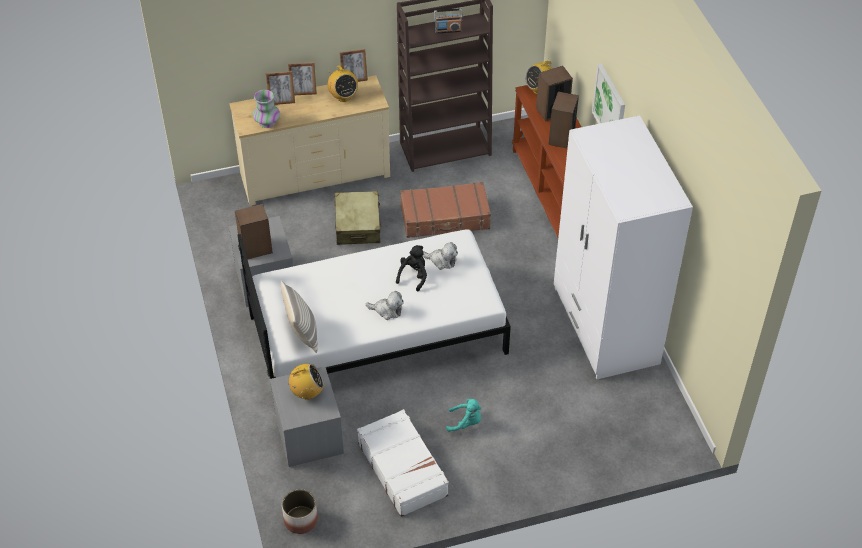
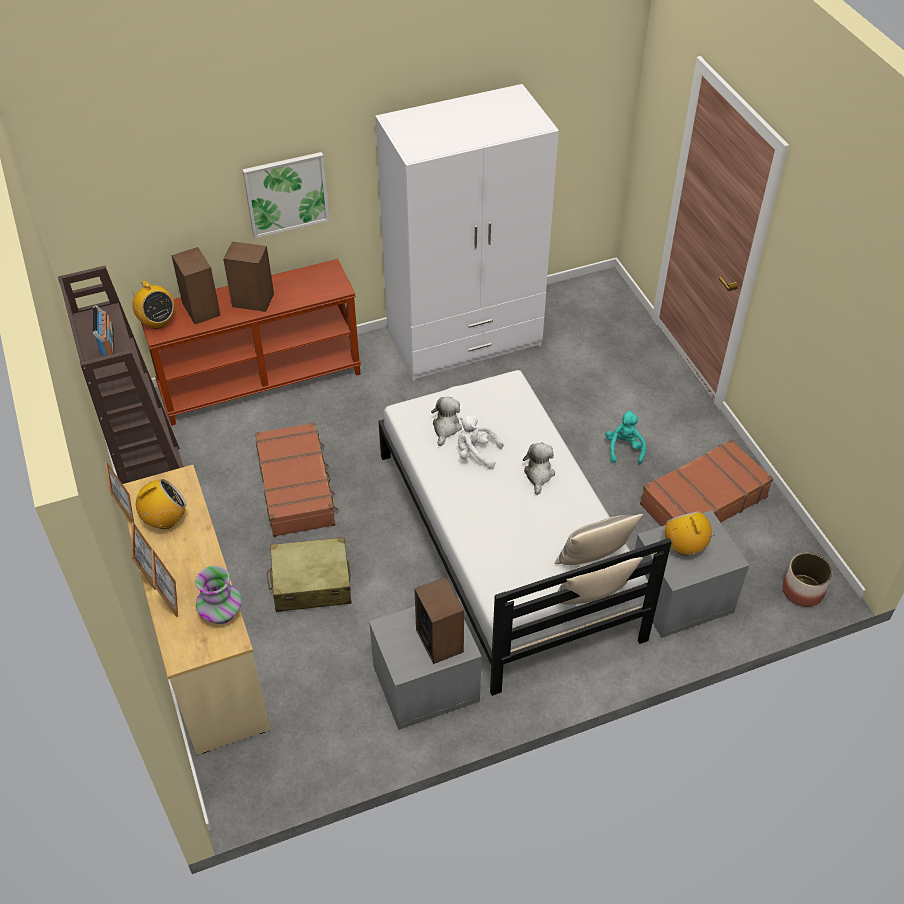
camera: 95 degrees left, 0 degrees up
(268, 327) = (592, 599): none -> pillow
(403, 468) = (702, 500): white suitcase -> brown suitcase
(413, 276) = (476, 453): black plush toy -> white plush toy

